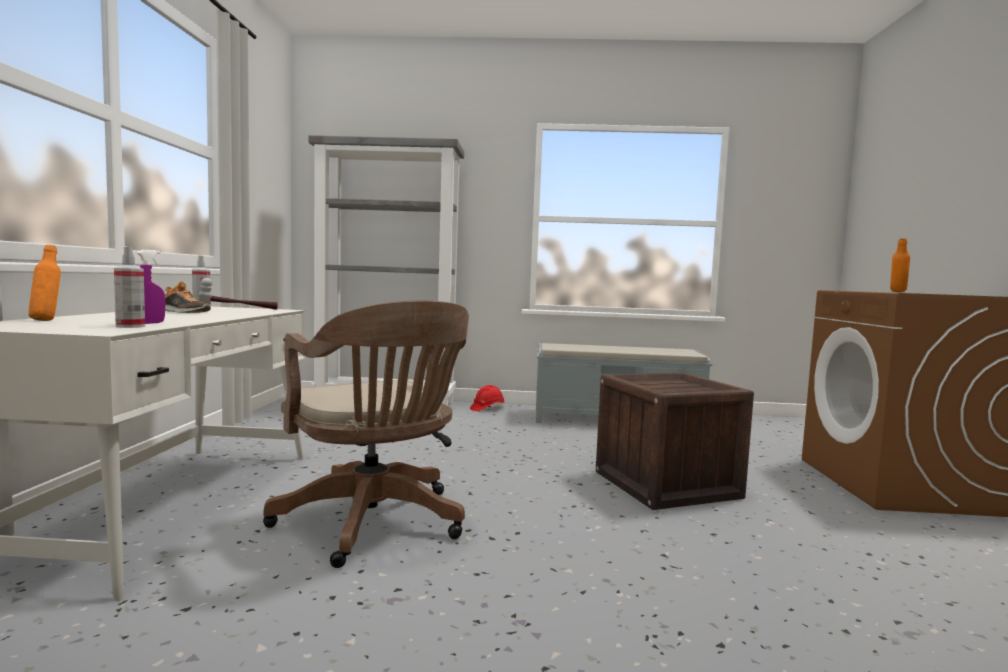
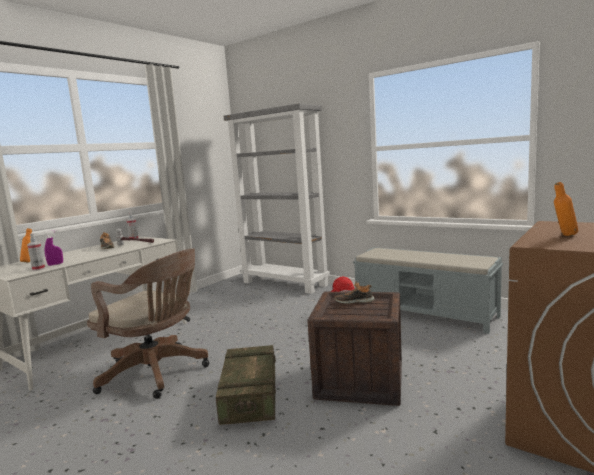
camera: 35 degrees right, 5 degrees up
(375, 524) = (157, 373): brown office chair -> brown office chair turned 60 degrees counterclockwise
(575, 523) = (250, 397): none -> crate
(653, 382) = (354, 301): none -> shoe

